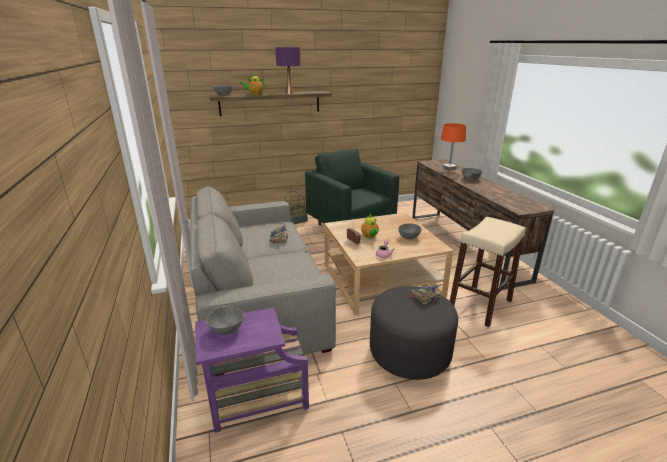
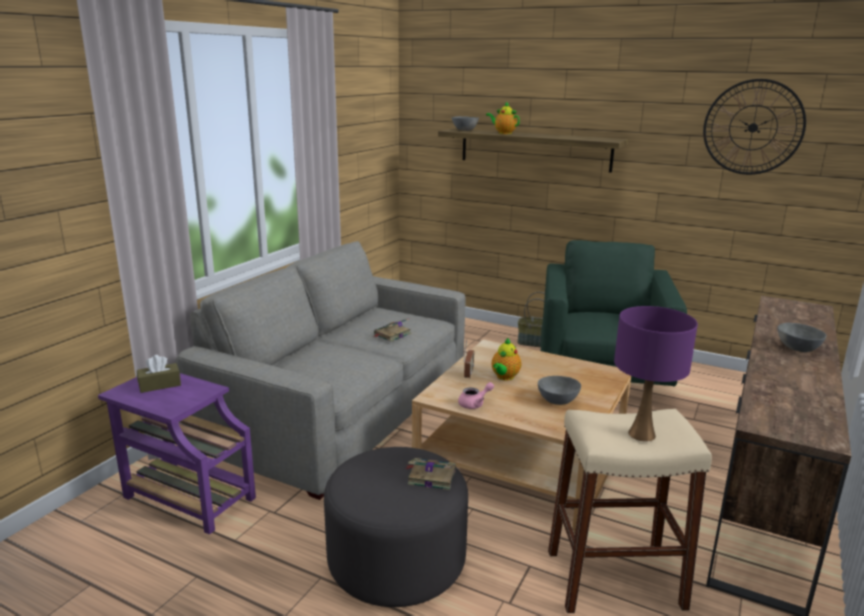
camera: 45 degrees right, 5 degrees down
(226, 330) = (159, 385): grey bowl -> brown tissue box
(289, 93) = (556, 136): purple table lamp -> purple table lamp (641, 434)
(385, 78) = (753, 127): none -> wall clock
(449, 168) = (798, 321): orange table lamp -> none

